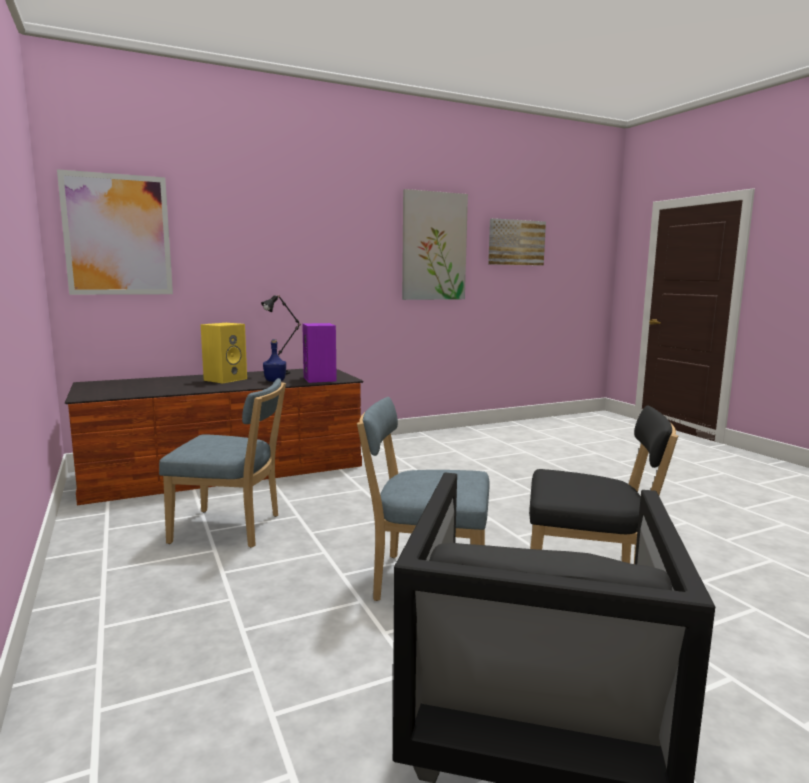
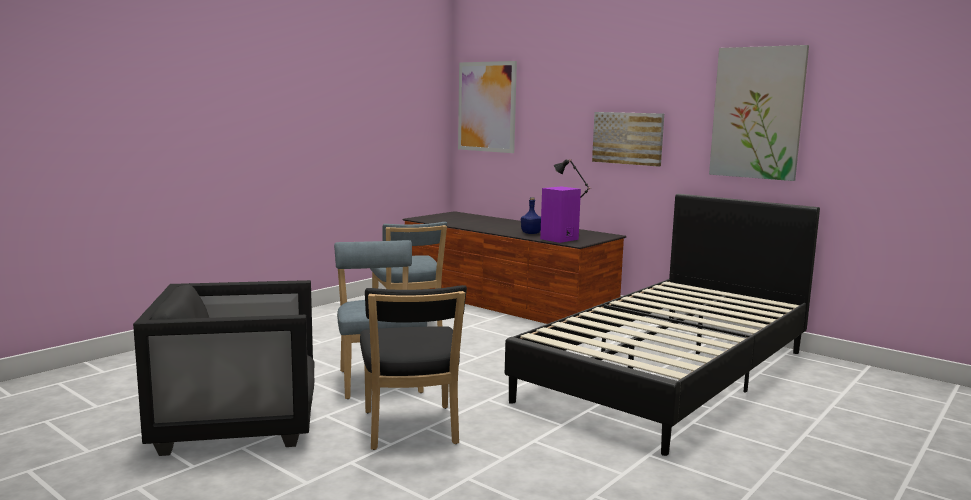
camera: 65 degrees right, 0 degrees up
(225, 379) = (515, 226): yellow speaker -> none
(495, 464) = (669, 374): none -> black bed
(516, 242) = (895, 106): picture -> picture (628, 138)

